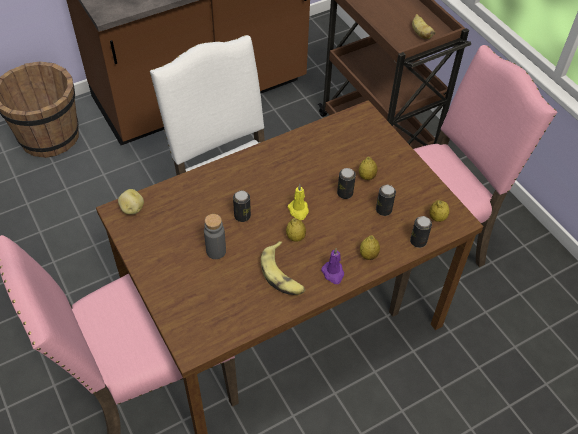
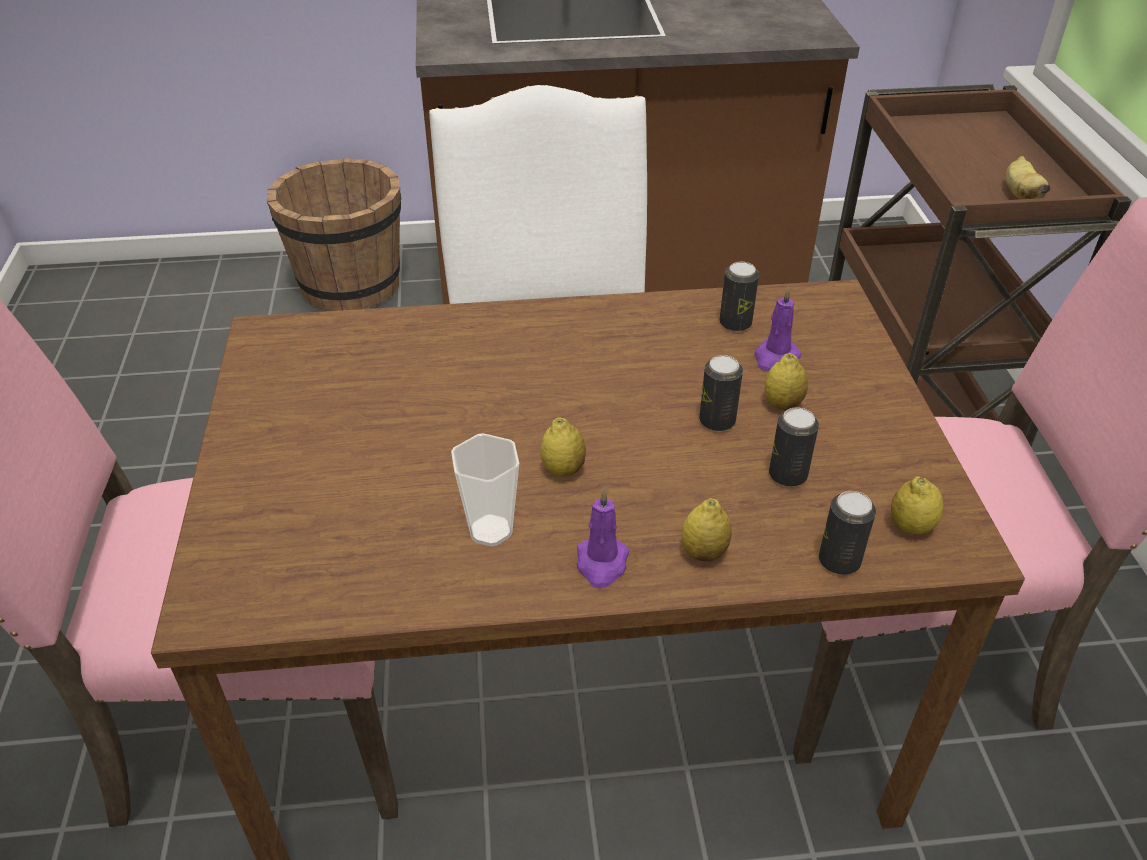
camera: 25 degrees right, 10 degrees down
(132, 209) = (289, 335): potato -> none
(216, 251) = (387, 446): grey bottle -> none
(242, 216) = (480, 402): can -> can (735, 323)
(283, 274) = (490, 530): banana -> cup
(298, 210) = (599, 424): yellow candle -> none
(353, 154) = (775, 358): none -> purple candle

